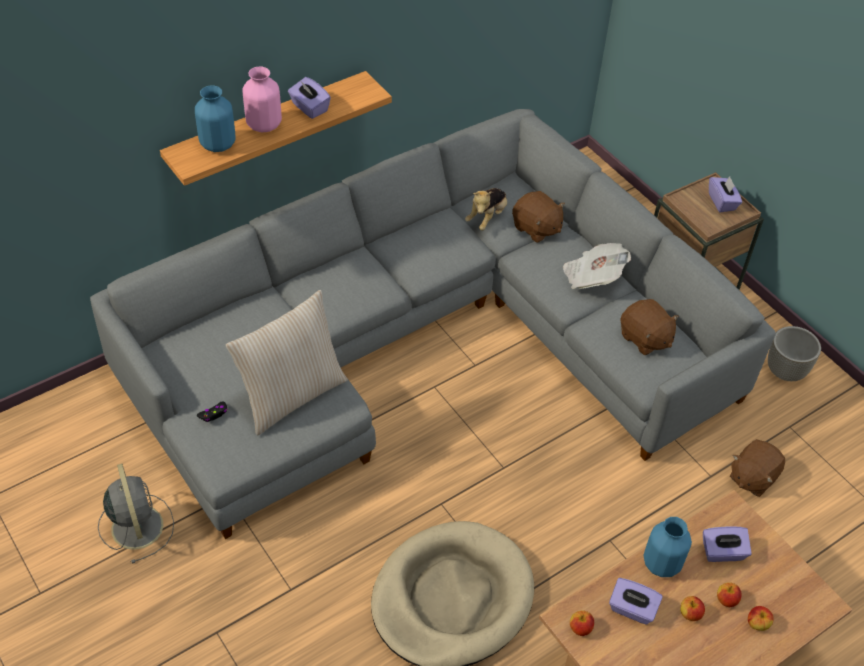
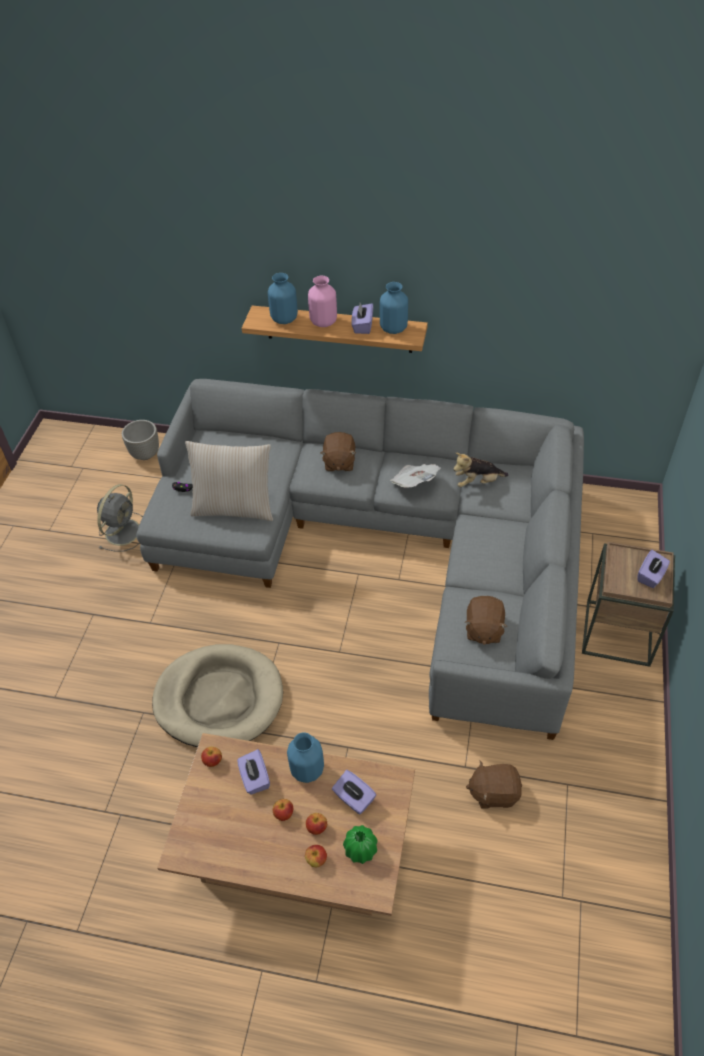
camera: 50 degrees right, 0 degrees up
(342, 94) = (393, 329): none -> blue vase
(536, 228) = (503, 510): brown plush toy -> brown plush toy (339, 462)
(592, 277) = (498, 565): newspaper -> newspaper (414, 483)
(775, 585) = (360, 849): none -> green vase
(785, 371) = (614, 746): grey planter -> grey planter (145, 454)

